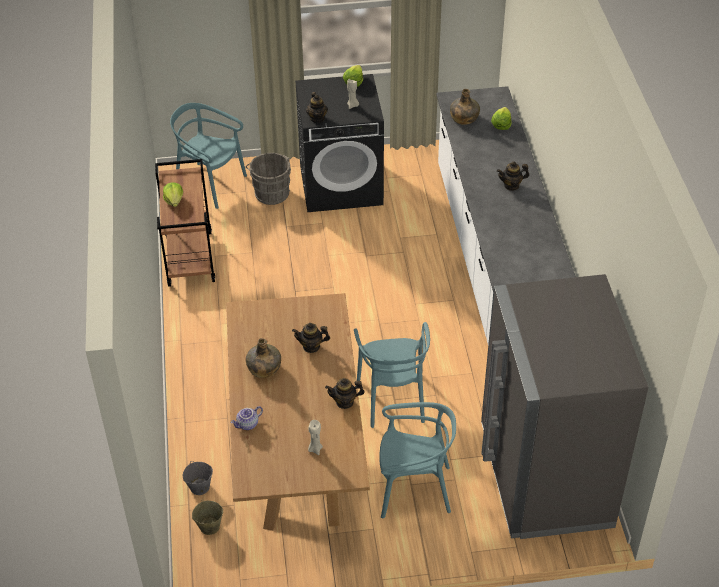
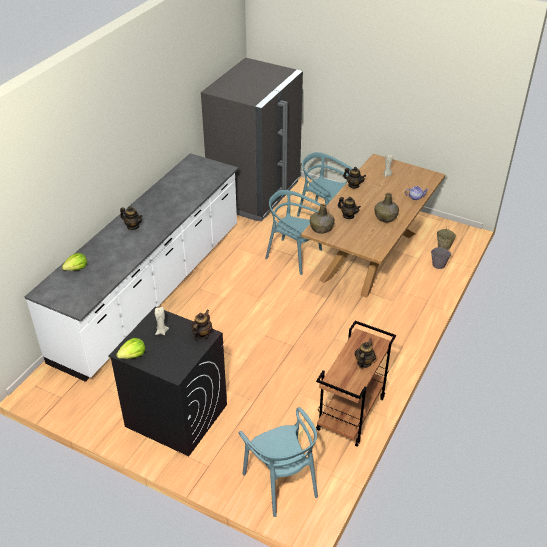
camera: 145 degrees left, 5 degrees down
(174, 201) = (364, 362): lettuce -> teapot
(271, 192) = (237, 442): grey bucket -> none
(393, 399) = (293, 256): turquoise chair -> turquoise chair turned 90 degrees counterclockwise
(464, 118) = (93, 286): green bottle -> green bottle (321, 228)

